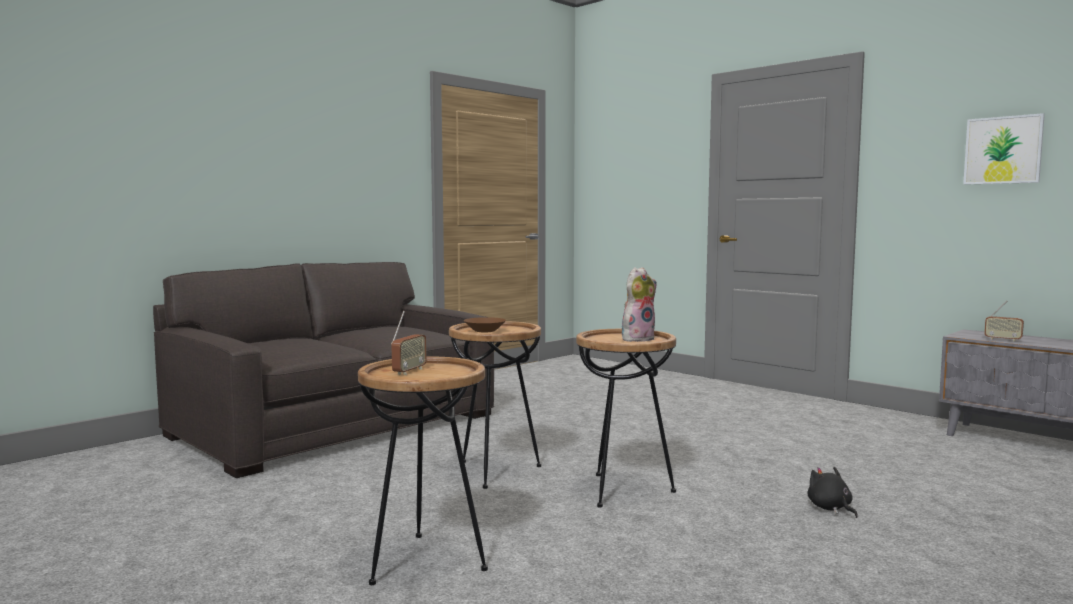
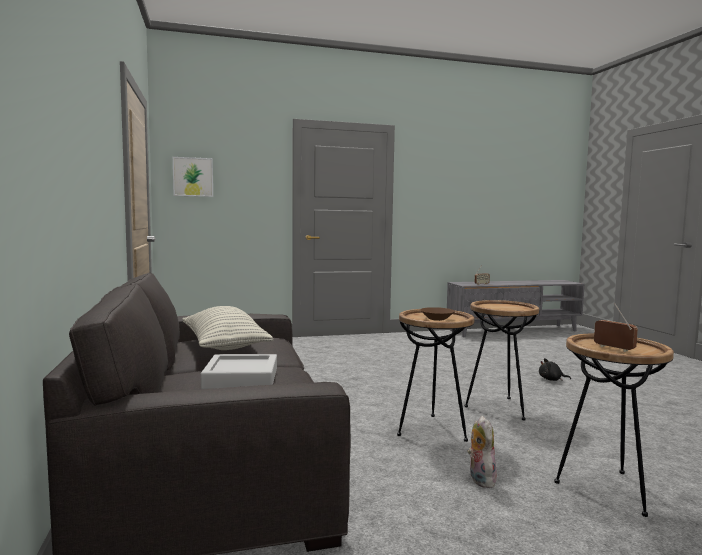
camera: 60 degrees left, 0 degrees up
(295, 344) = (241, 378): none -> grey tray
(385, 331) = (224, 346): none -> pillow
(637, 339) = (505, 306): plush toy -> plush toy (479, 479)
(1003, 150) = (461, 190): picture -> picture (193, 177)

